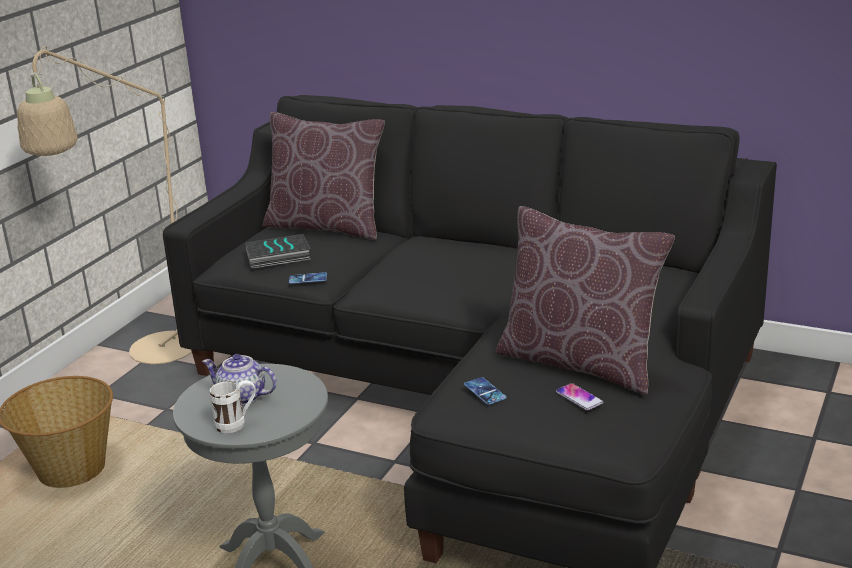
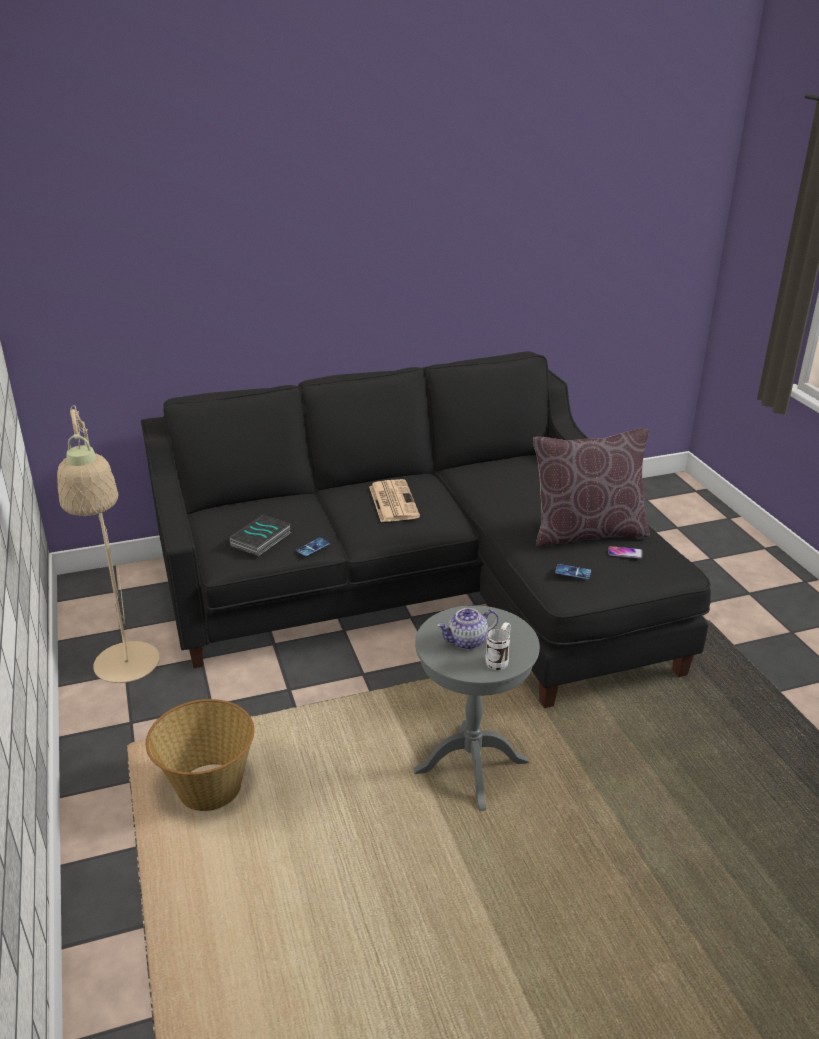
camera: 45 degrees left, 5 degrees up
(327, 226) = (250, 504): brown pillow -> none
(445, 264) = (393, 501): none -> newspaper

